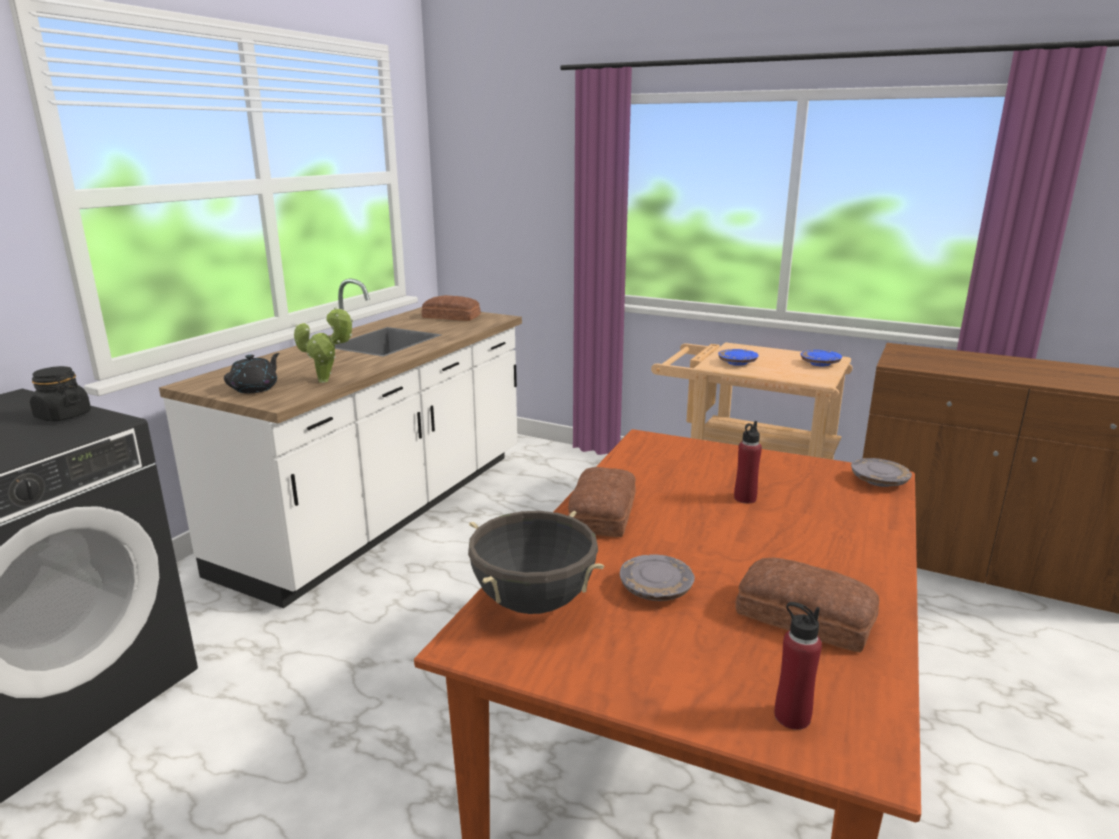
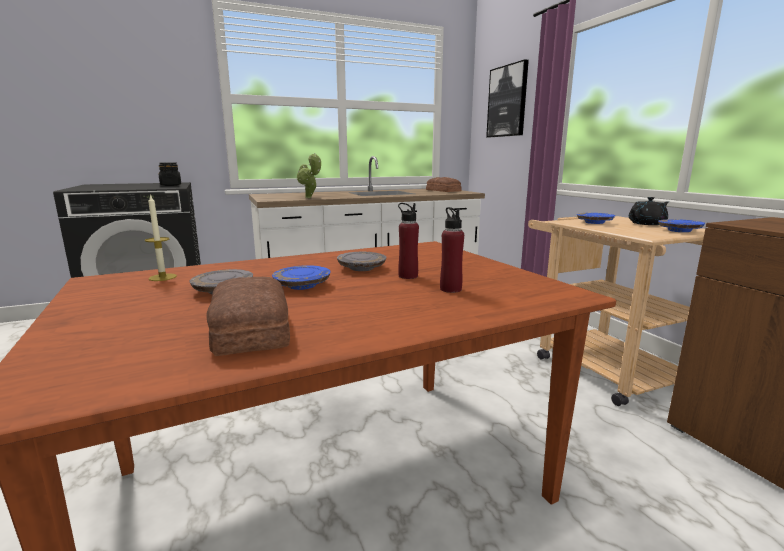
camera: 40 degrees right, 5 degrees down
(255, 388) = (276, 197): black teapot -> black teapot (647, 223)
(509, 173) = (507, 101): none -> picture
(534, 602) = (162, 277): black cooking pot -> candle
(600, 513) = (302, 261): bread -> none
(701, 549) = (302, 286): none -> blue plate
(792, 716) = (76, 361): red bottle -> red bottle (450, 289)
(879, 481) = (555, 294): grey plate -> grey plate (362, 268)

